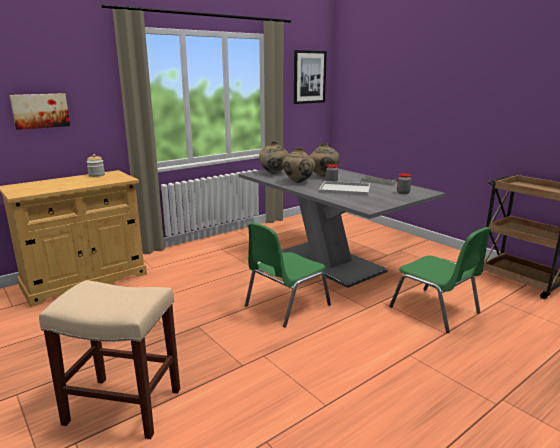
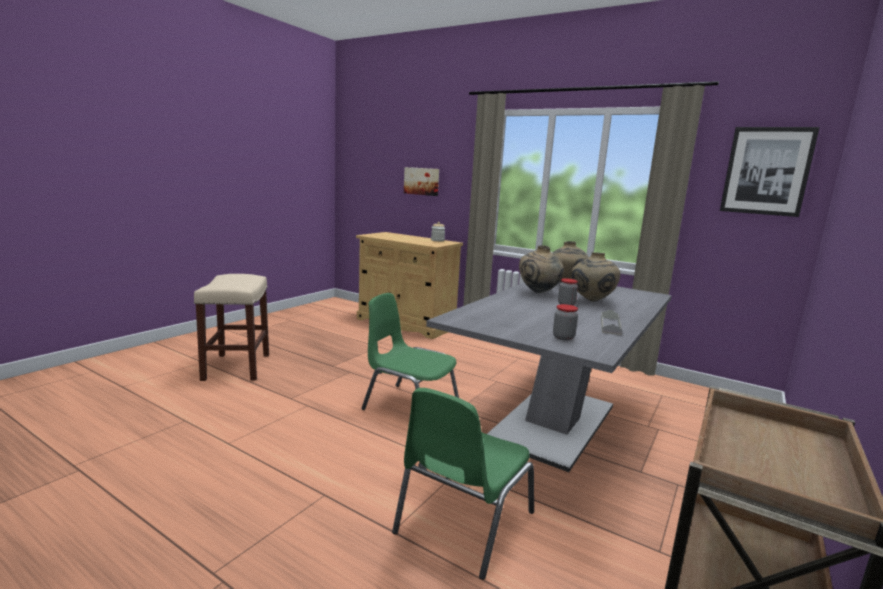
camera: 70 degrees right, 5 degrees down
(343, 190) = (532, 309): white tray -> none

